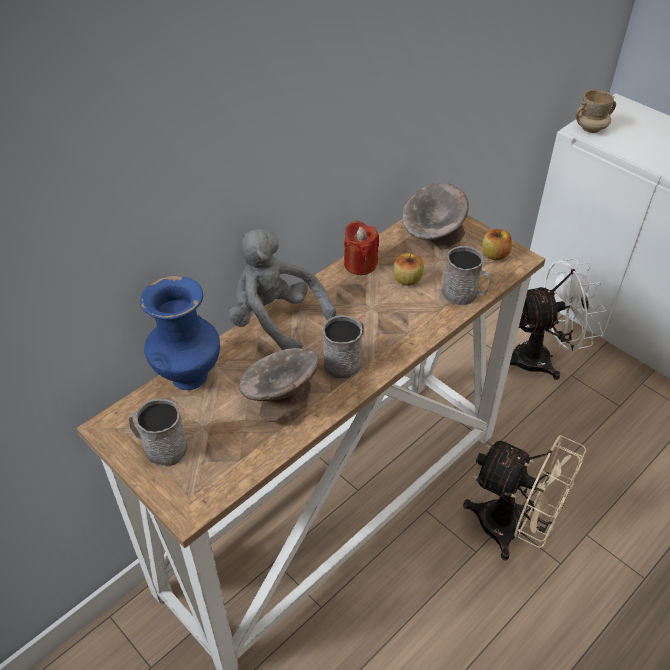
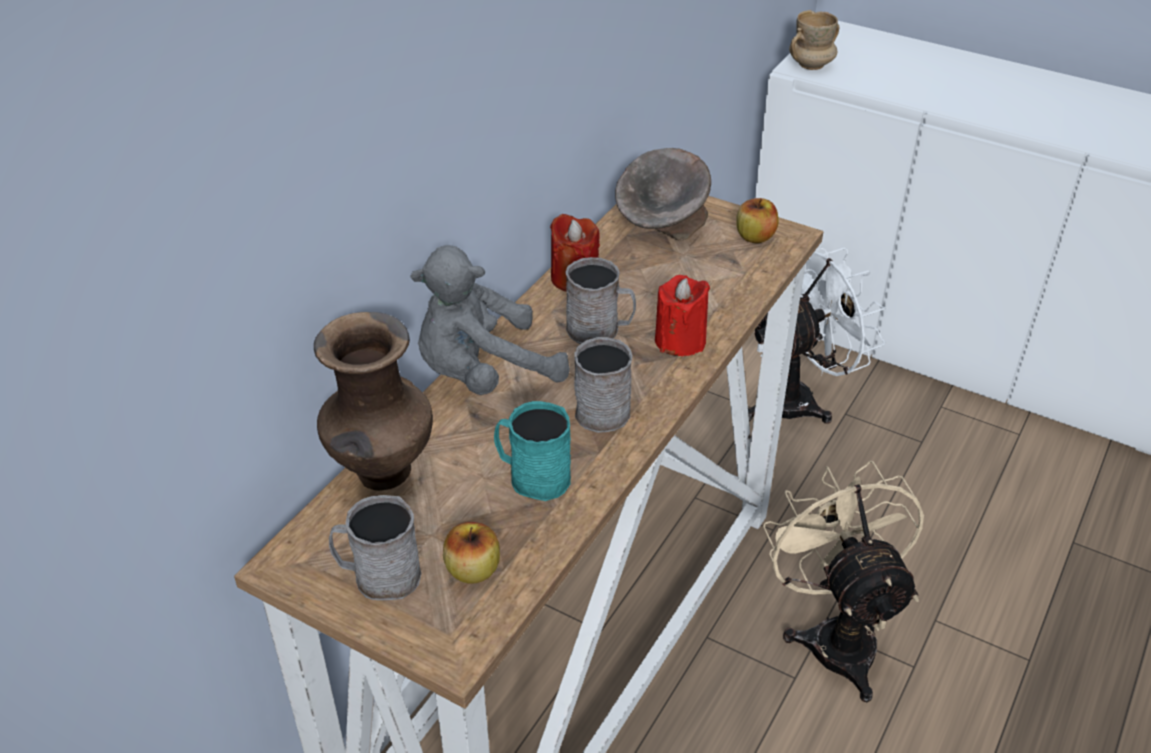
camera: 15 degrees left, 5 degrees down
(188, 378) = (382, 472): blue vase -> brown vase
(276, 322) = (483, 374): grey plush toy -> grey plush toy turned 45 degrees counterclockwise
(280, 400) = (532, 476): grey bowl -> turquoise mug
(407, 280) = (648, 287): apple -> apple (472, 570)
(413, 322) = (680, 341): none -> red candle
(464, 295) = (735, 293): grey mug -> grey mug (600, 330)
(512, 529) = (835, 635): beige fan -> beige fan turned 120 degrees counterclockwise

